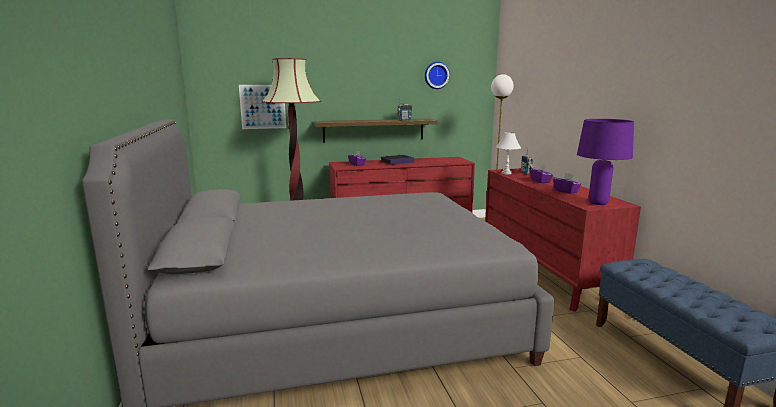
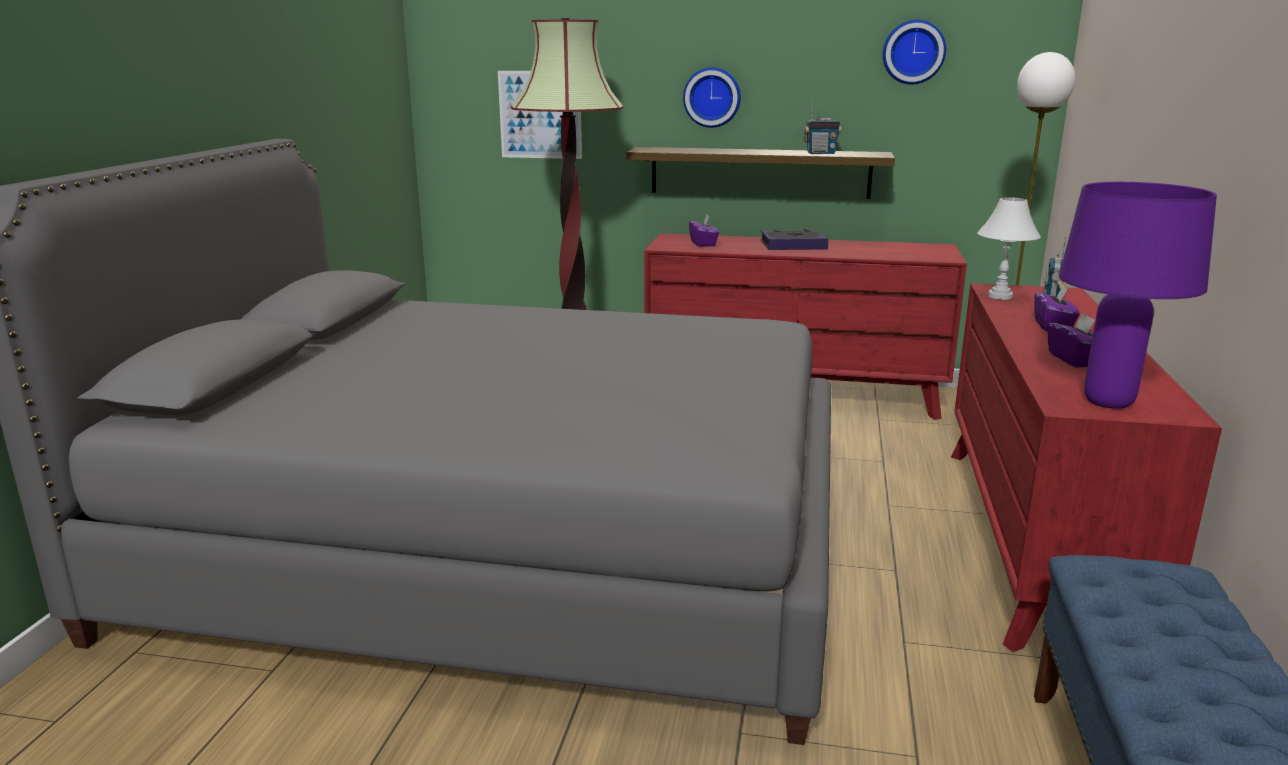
camera: 25 degrees right, 5 degrees up
(350, 96) = (712, 97): none -> wall clock

